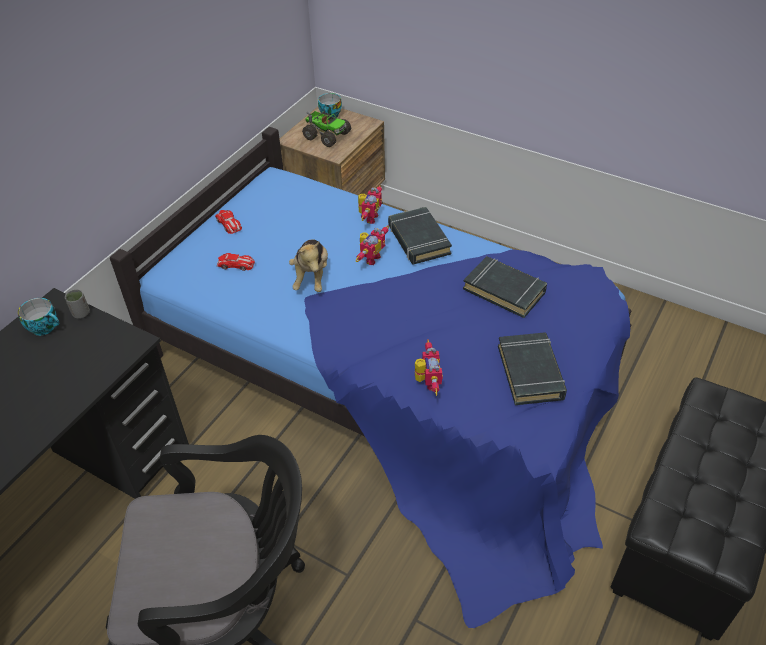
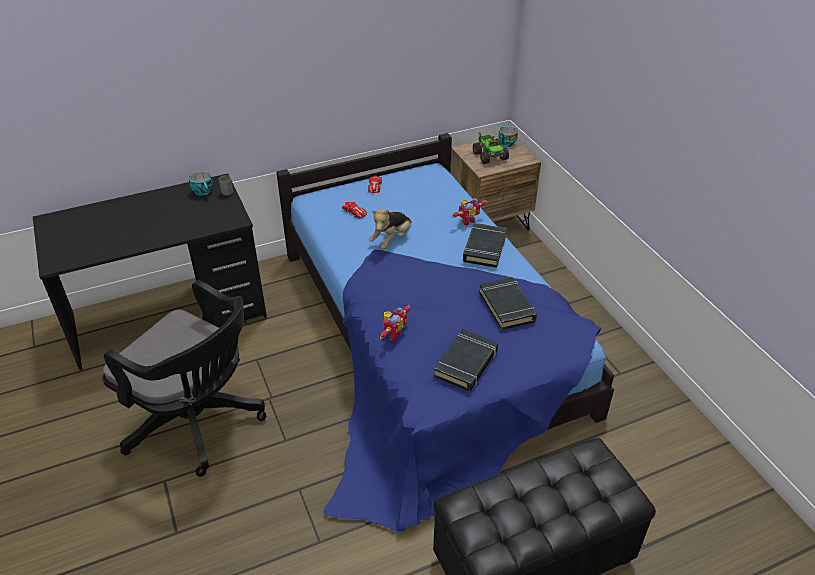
camera: 35 degrees right, 5 degrees down
(370, 258) = (440, 245): toy robot -> none

